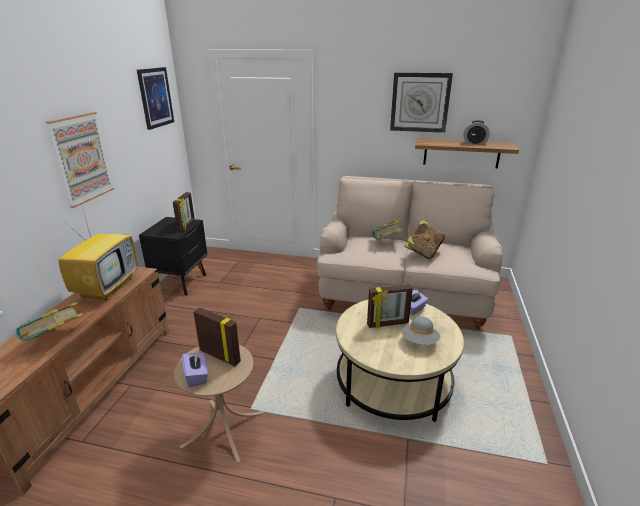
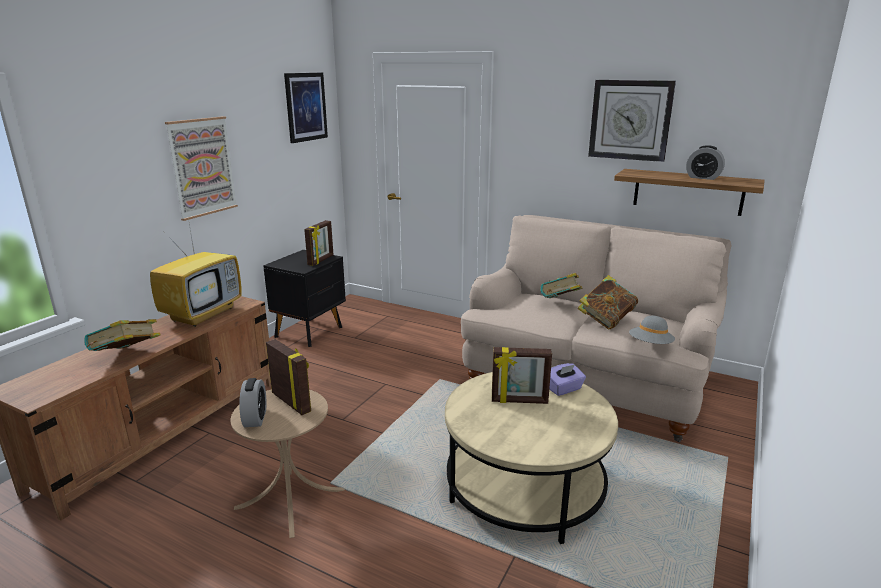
camera: 15 degrees right, 5 degrees down
(197, 376) = (255, 418): purple tissue box -> alarm clock
(419, 341) = (551, 427): grey hat -> grey hat (650, 345)

